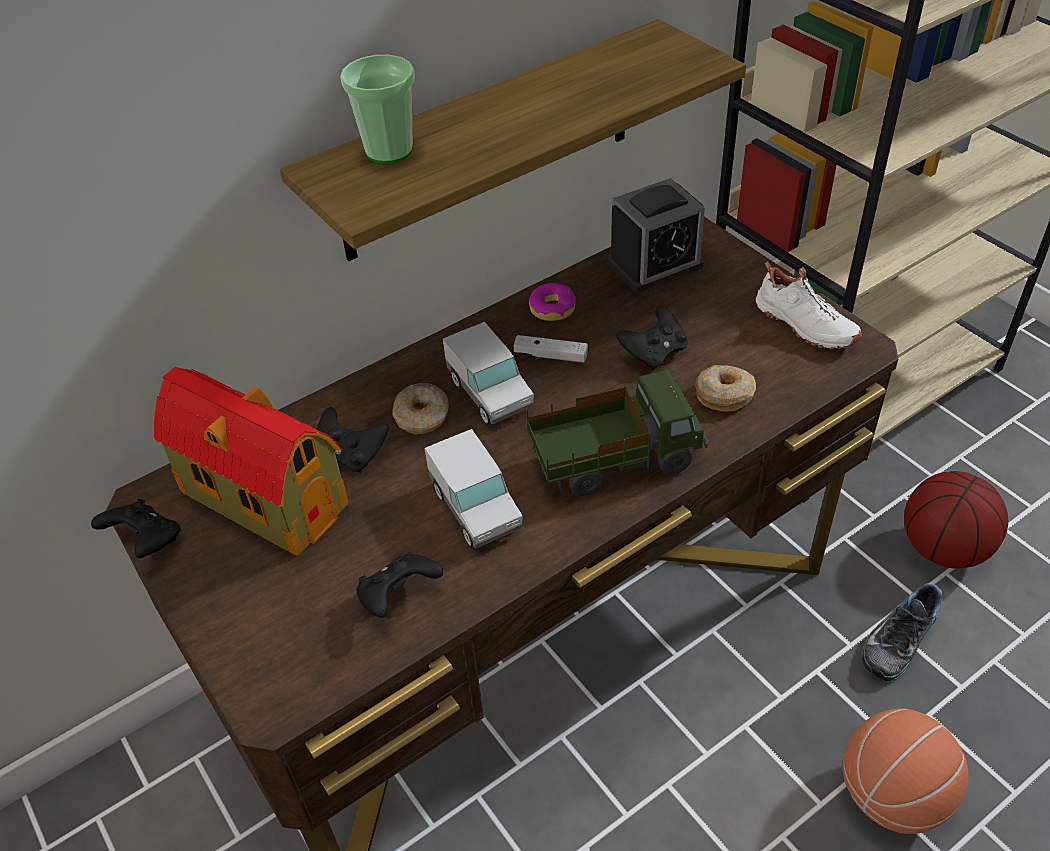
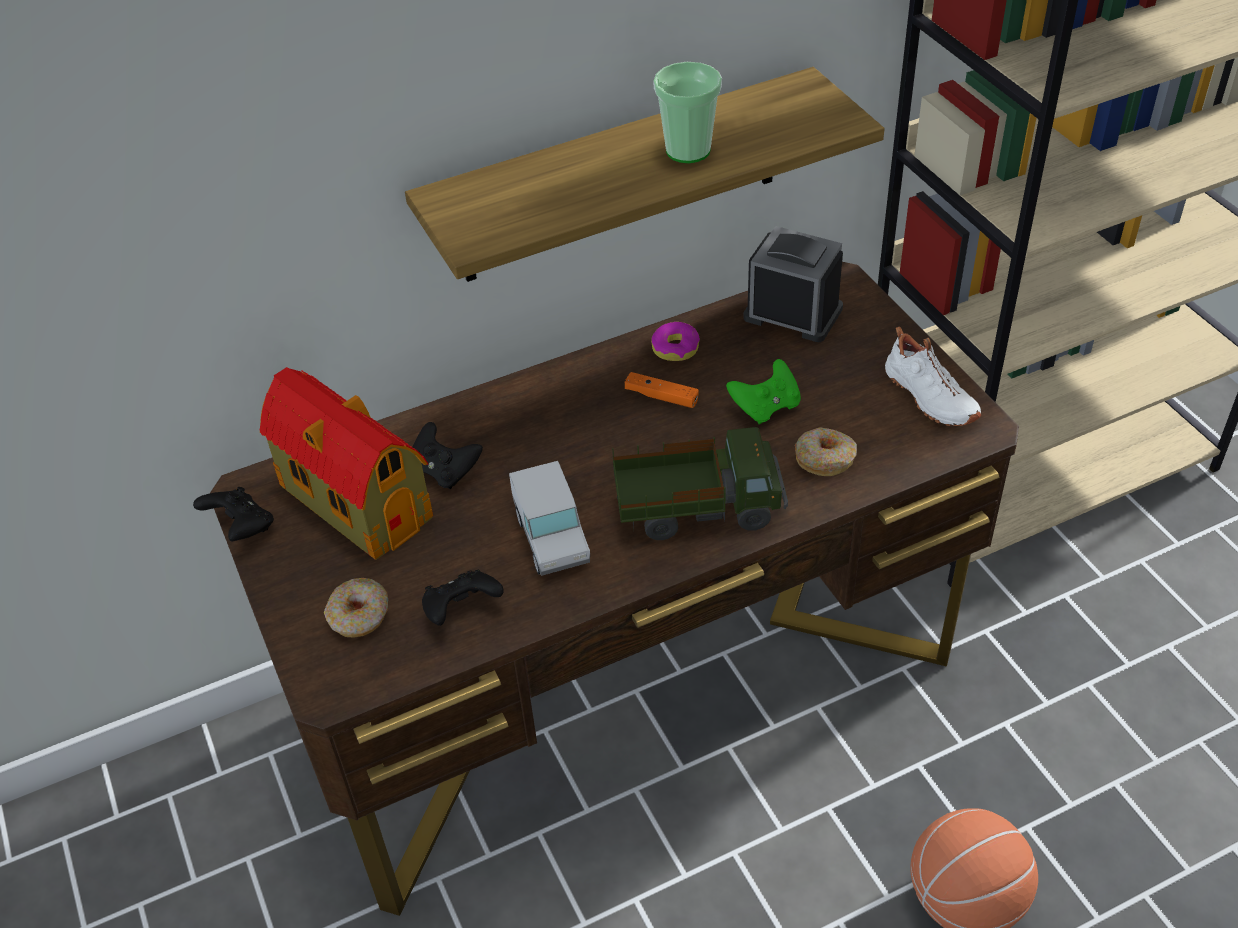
camera: 10 degrees right, 0 degrees up
(389, 151) = (509, 185): cup -> cup (688, 150)
(422, 417) = (521, 442): donut -> donut (359, 616)
(490, 394) = (592, 428): toy truck -> none
(550, 355) = (661, 396): white game controller -> orange game controller
(654, 353) = (765, 407): black game controller -> green game controller
(655, 264) = (793, 313): alarm clock -> alarm clock turned 135 degrees counterclockwise
(897, 638) = (1015, 744): shoe -> none
(944, 548) = (1094, 658): basketball -> none

